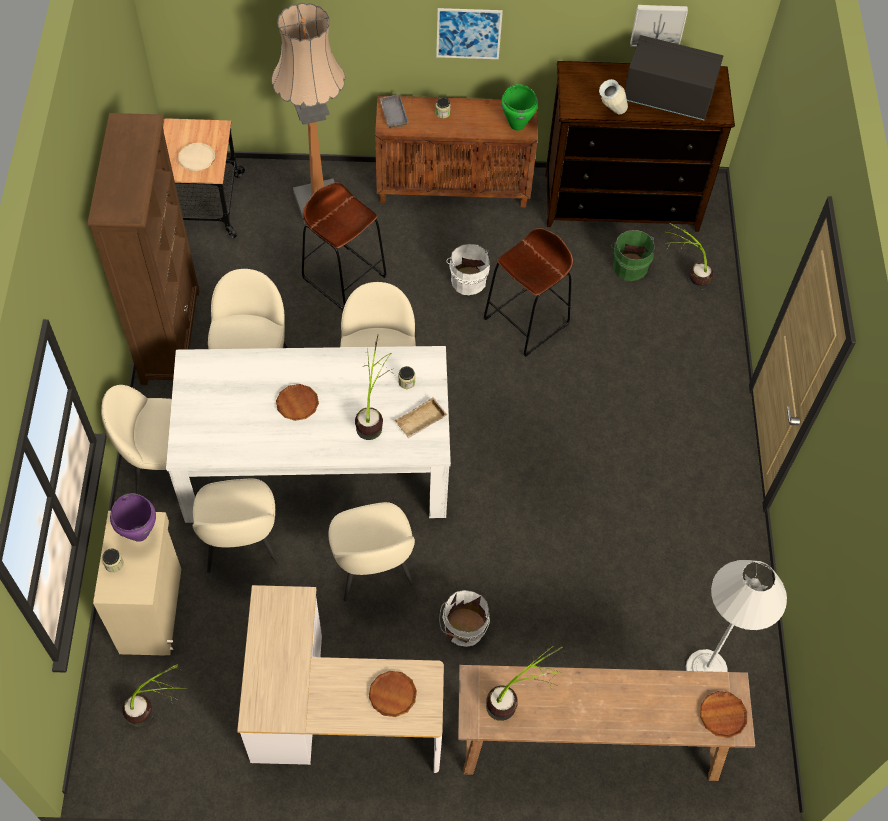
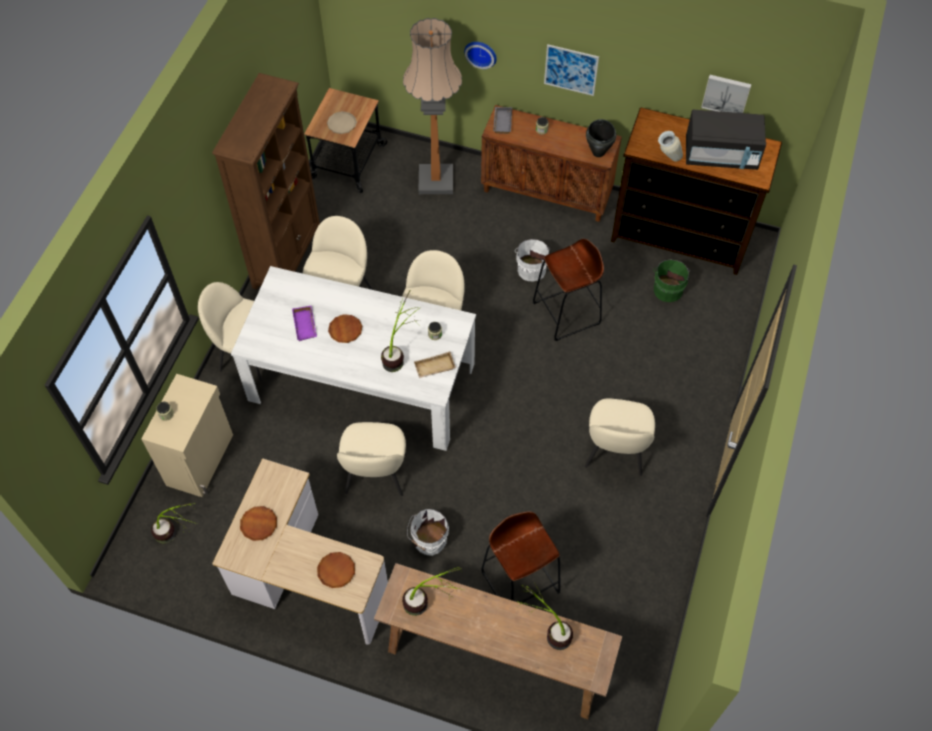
camera: 20 degrees right, 0 degrees up
(139, 534) = (192, 397): purple cooking pot -> none
(241, 544) = (283, 429): beige chair -> beige chair (615, 453)
(247, 410) = (306, 325): none -> purple tray
(344, 277) = (435, 243): brown stool -> brown stool (520, 581)
(354, 35) = (481, 53): none -> wall clock
(517, 125) = (598, 152): green cooking pot -> black cooking pot
(667, 96) = (721, 155): black microwave -> black microwave turned 150 degrees clockwise
(685, 277) = (711, 309): potted plant -> potted plant (546, 629)
(706, 669) = (611, 629): white floor lamp -> none
(722, 715) = (588, 664): brown plate -> brown plate (259, 524)

